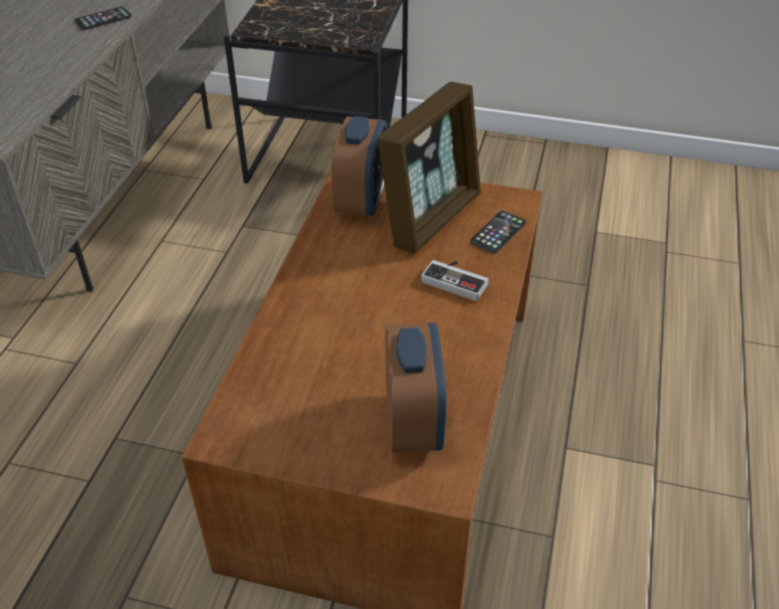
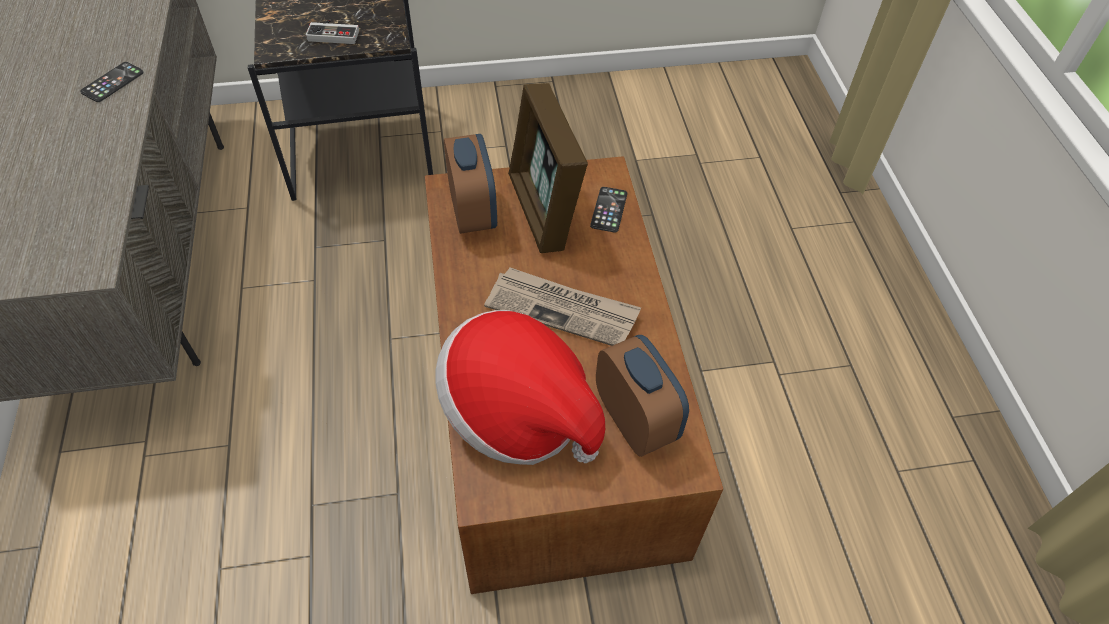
camera: 25 degrees left, 10 degrees up
(299, 379) = (518, 413): none -> hat
(398, 304) = (563, 309): none -> newspaper
(431, 217) = (543, 211): picture frame -> picture frame turned 150 degrees clockwise
(457, 280) = (599, 268): game controller -> game controller (334, 33)

